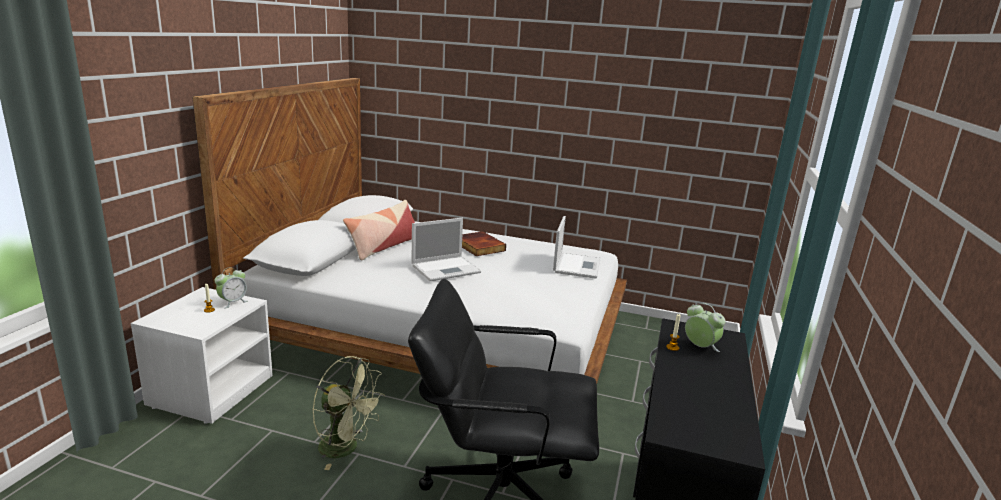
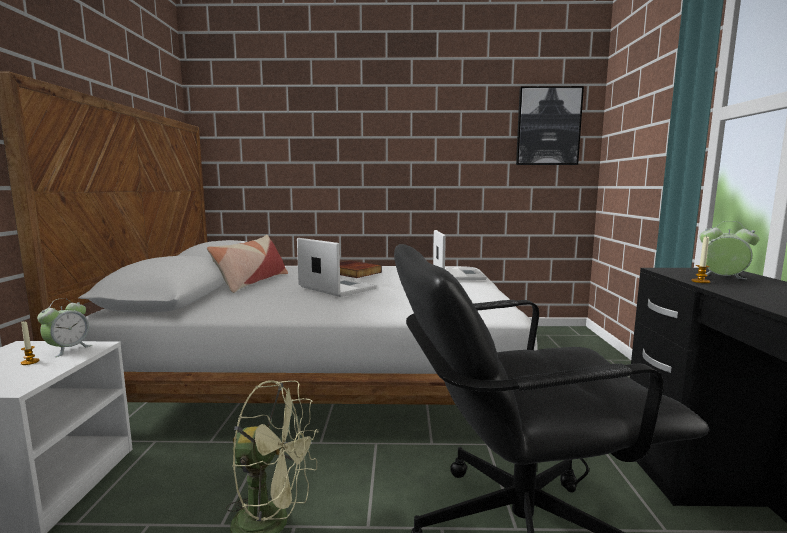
camera: 15 degrees left, 10 degrees down
(447, 269) = (336, 287): laptop -> laptop turned 90 degrees counterclockwise
(717, 111) = (548, 126): none -> picture

